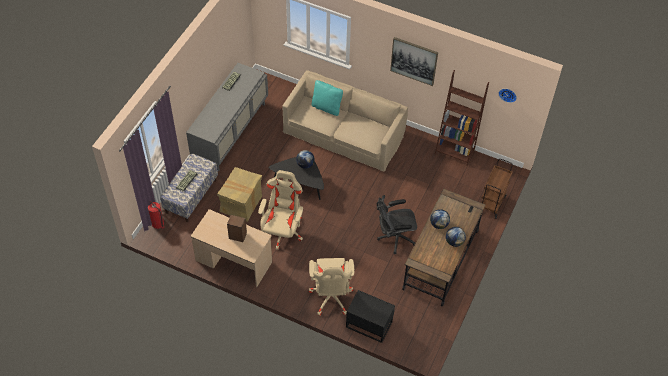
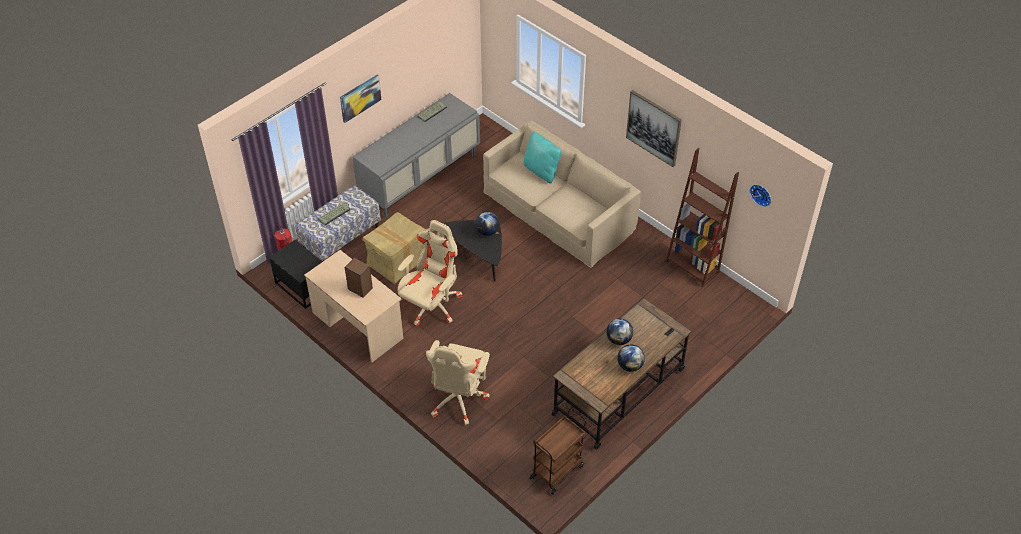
camera: 20 degrees right, 5 degrees down
(187, 87) = (360, 98): none -> picture
(368, 323) = (491, 444): black nightstand -> black nightstand (302, 286)
(394, 237) = (569, 349): office chair -> none
(491, 204) = (715, 342): brown cart -> brown cart (556, 472)

